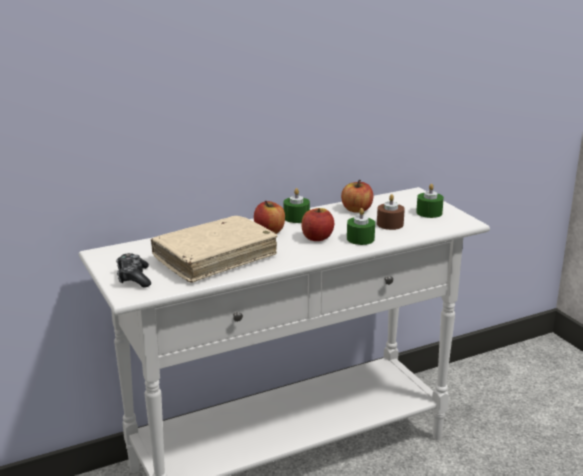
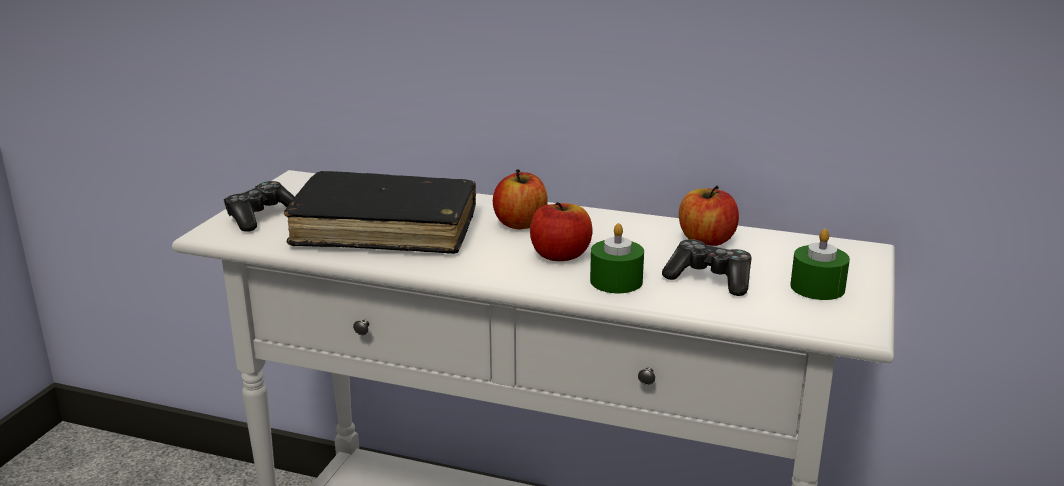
camera: 45 degrees right, 0 degrees up
(215, 258) = (385, 230): beige book -> black book
(296, 217) = (595, 220): green candle -> none
(390, 224) = (710, 279): brown candle -> game controller

